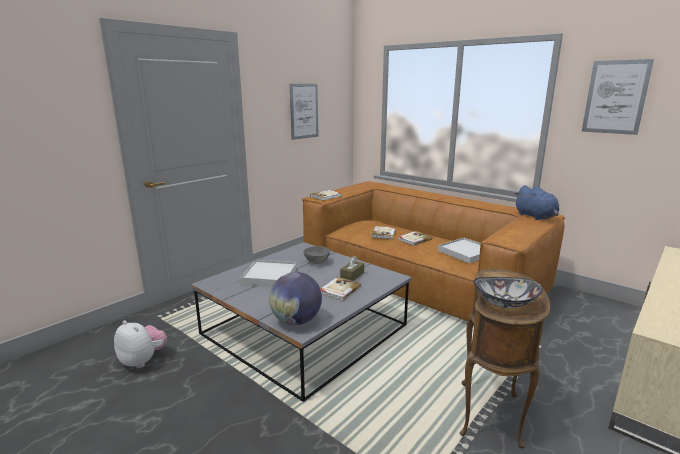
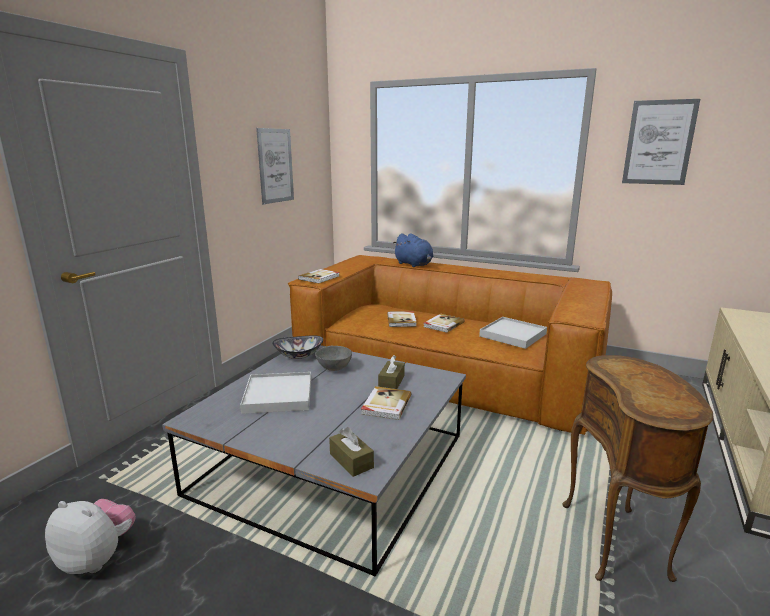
camera: 15 degrees left, 0 degrees up
(296, 321) = (351, 460): globe -> brown tissue box
(505, 303) = (657, 402): bowl -> bowl (298, 356)
(536, 217) = (583, 285): blue plush toy -> blue plush toy (414, 264)

